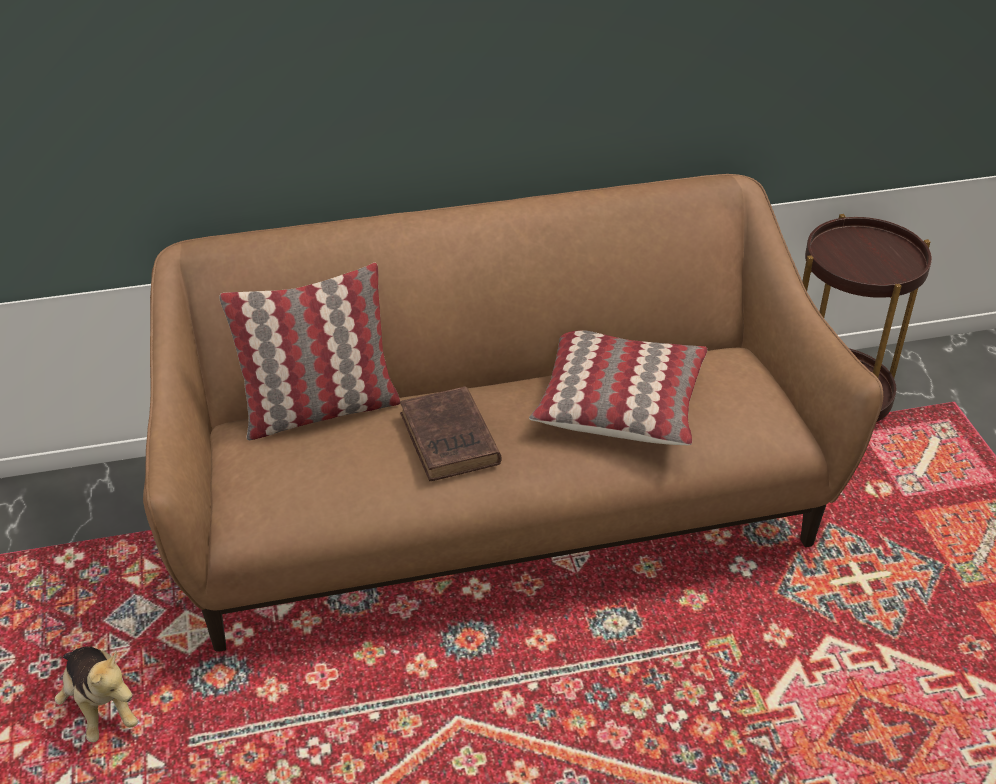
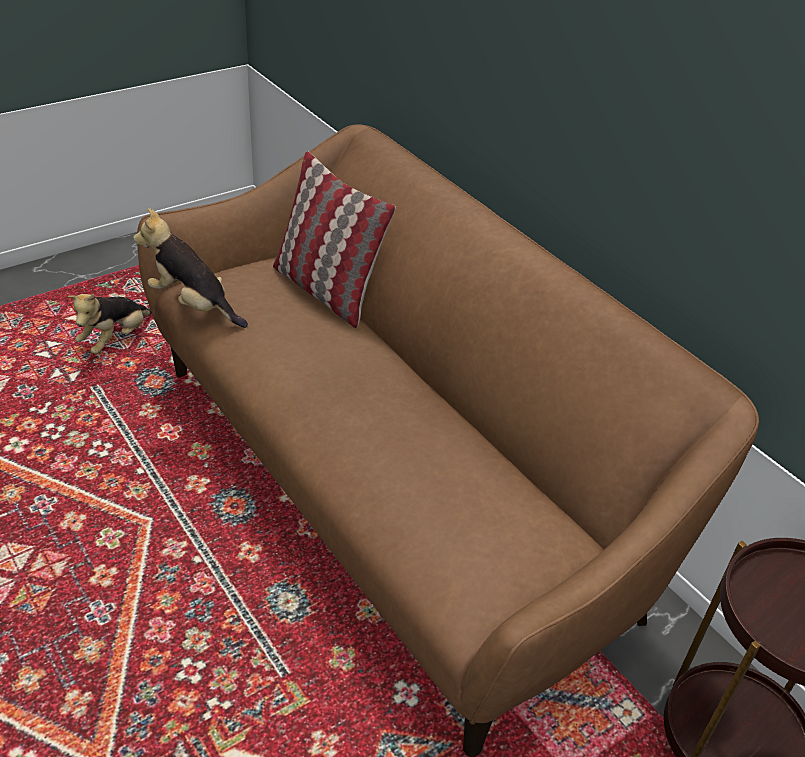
camera: 65 degrees right, 0 degrees up
(281, 522) = (193, 305): none -> plush toy
(450, 441) = (321, 365): brown book -> none
(619, 401) = (435, 460): pillow -> none

